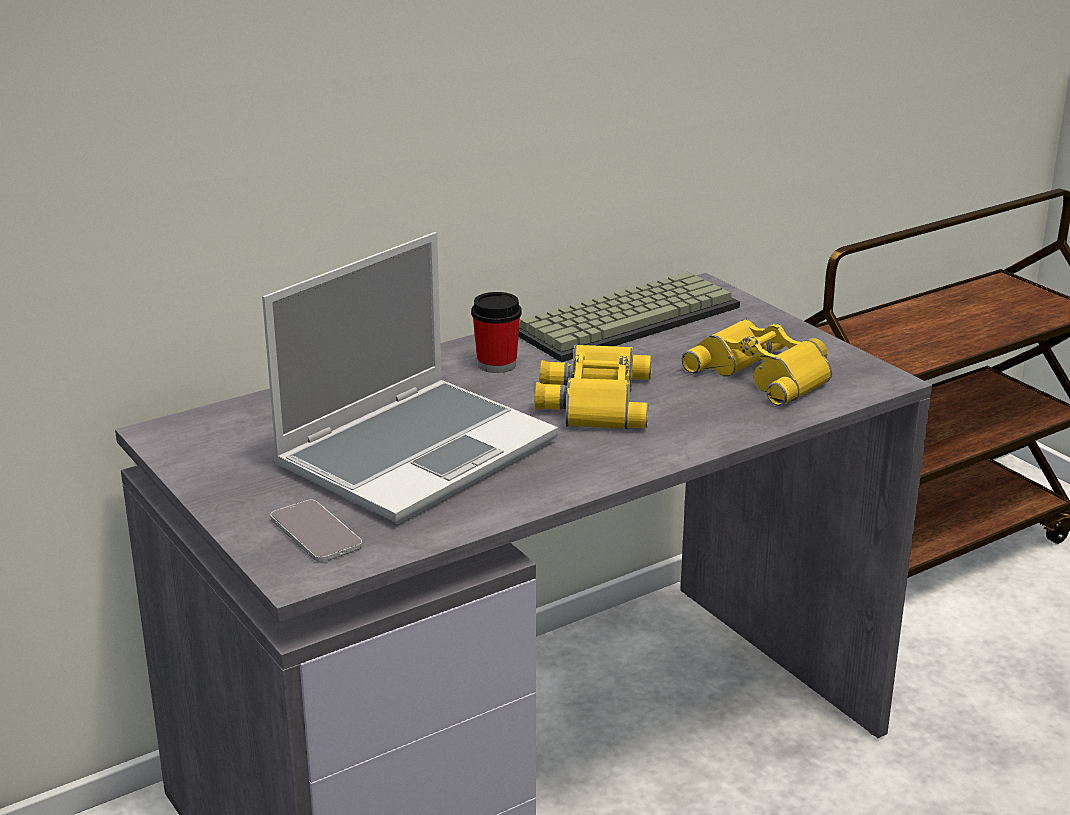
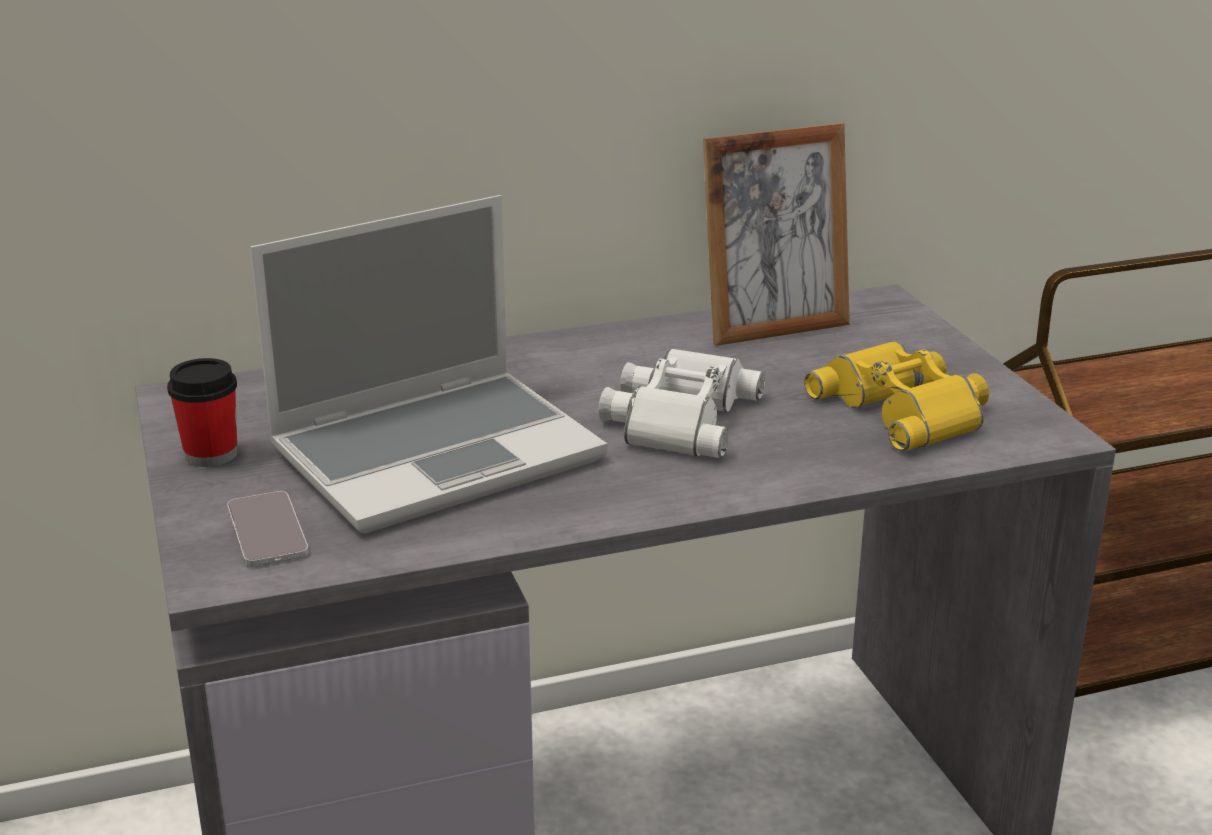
camera: 15 degrees right, 0 degrees up
(497, 364) = (590, 363): cup -> cup (211, 454)
(592, 400) = (677, 417): yellow binoculars -> white binoculars
(628, 318) = (773, 327): keyboard -> picture frame

